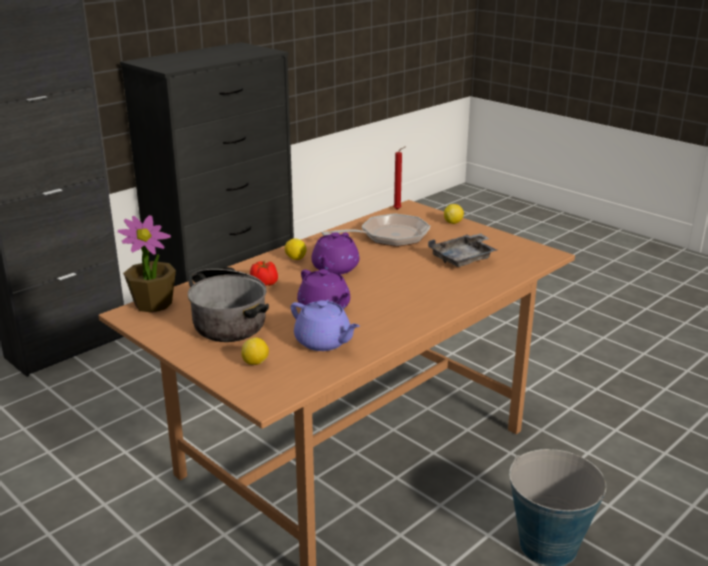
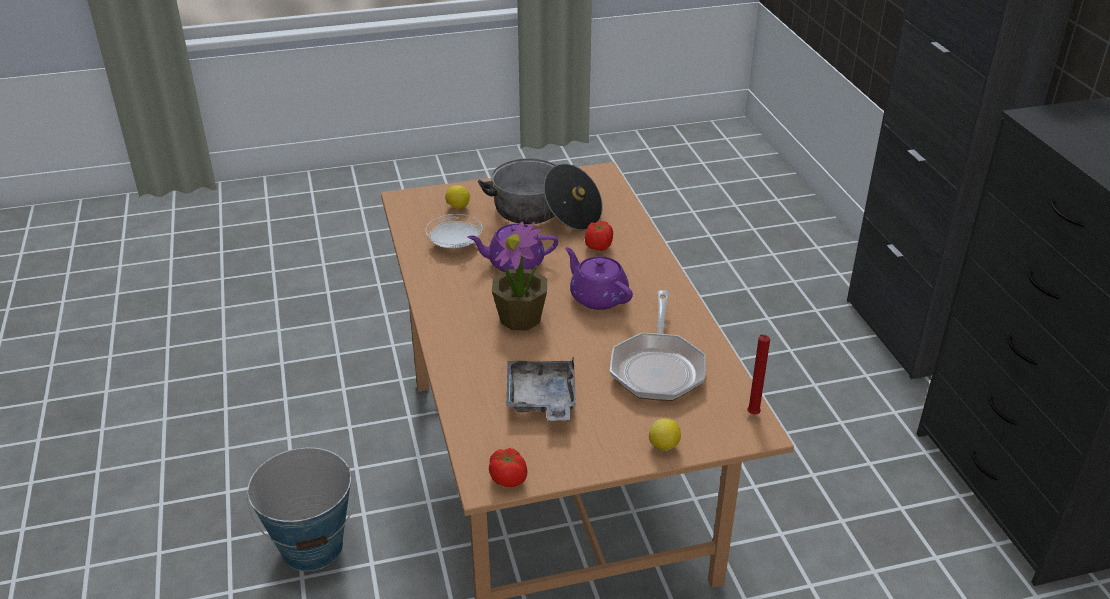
camera: 120 degrees right, 10 degrees up
(153, 304) = (609, 186): potted plant -> potted plant (520, 318)
(295, 259) = (646, 280): lemon -> none
(324, 342) = (455, 245): purple teapot -> white plate
(537, 250) = (508, 479): none -> tomato

